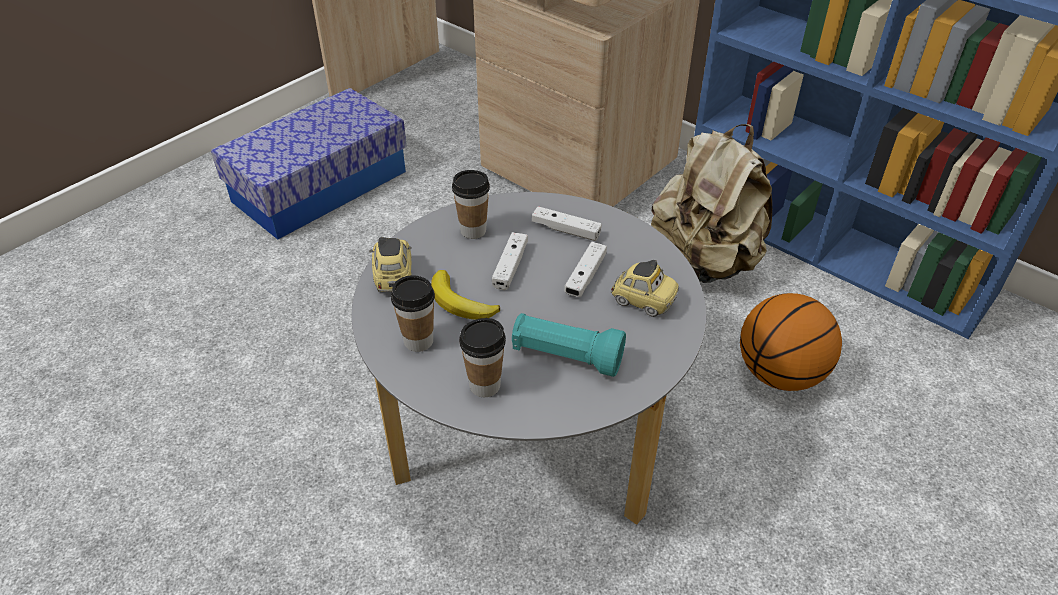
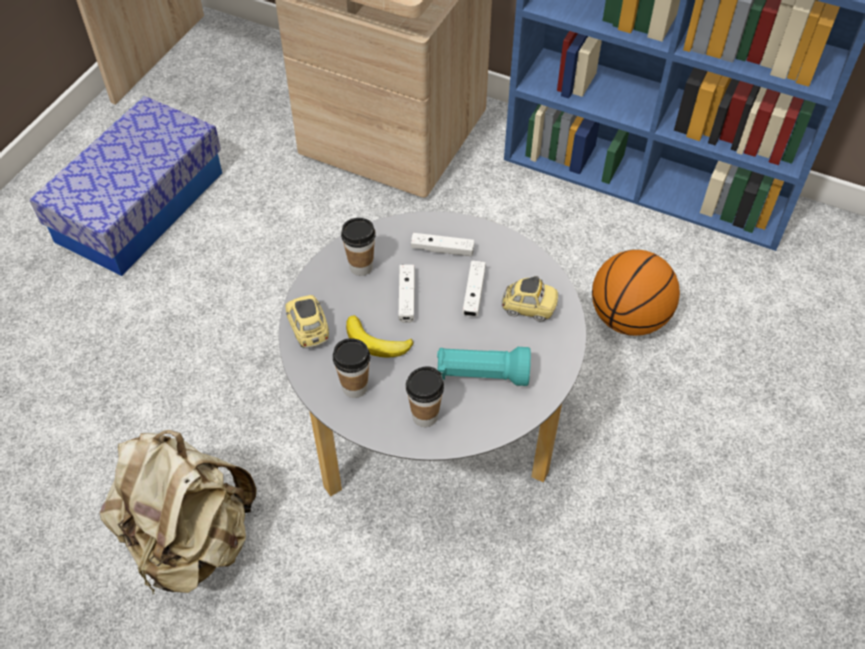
camera: 15 degrees left, 10 degrees up
(705, 262) = (538, 219): beige backpack -> beige backpack (191, 540)

